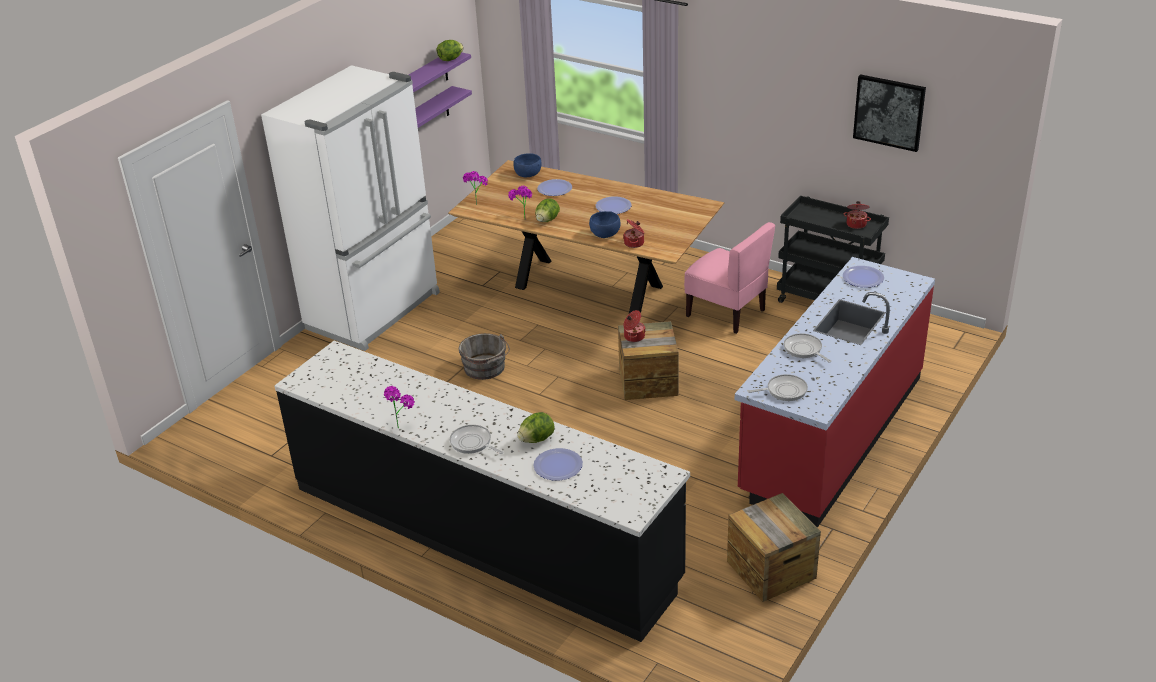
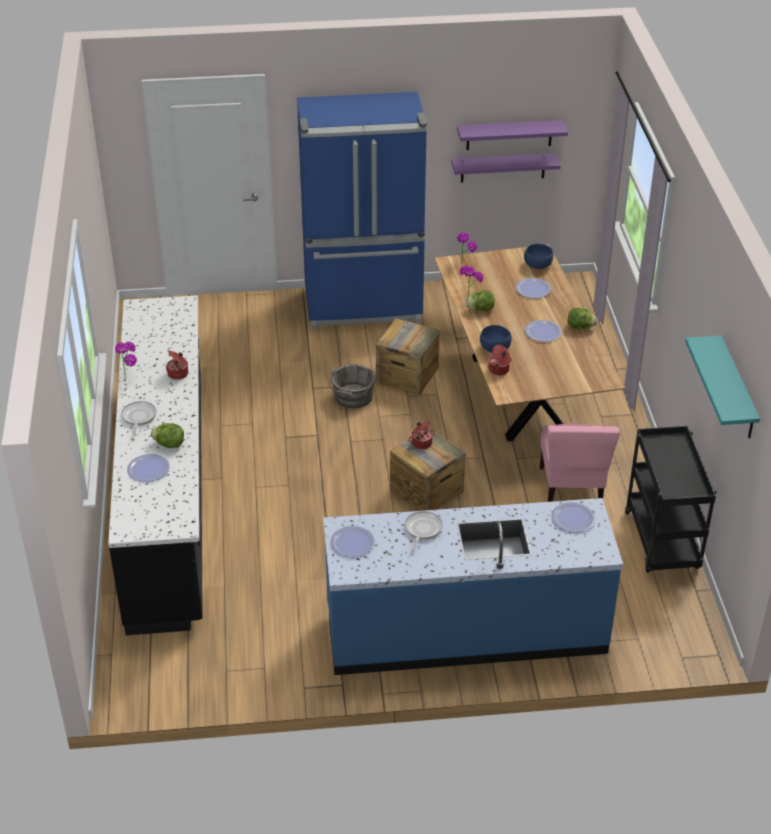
camera: 50 degrees right, 5 degrees up
(375, 311) = (364, 306): white fridge -> blue fridge
(450, 59) = (545, 128): lettuce -> lettuce (580, 327)
(771, 569) = (261, 670): crate -> crate (407, 375)
(784, 391) = (352, 543): frying pan -> plate
(831, 434) = (465, 630): red counter -> blue counter
(856, 224) = (688, 482): cooking pot -> cooking pot (178, 374)
(889, 112) = (737, 389): picture -> turquoise shelf

